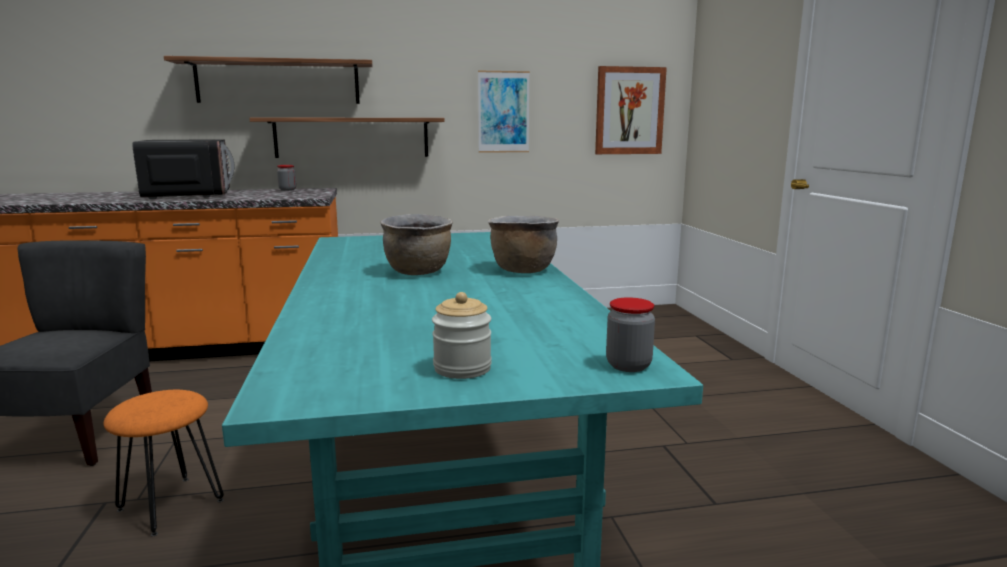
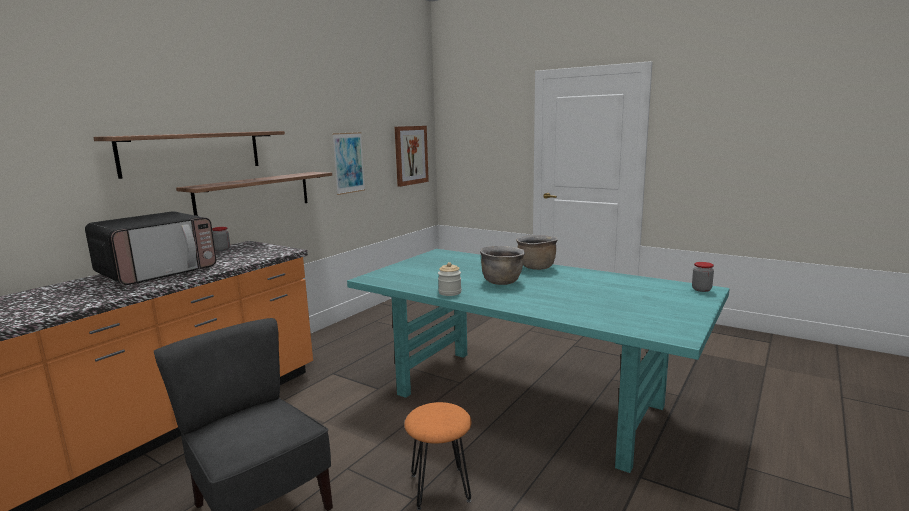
camera: 45 degrees left, 0 degrees up
(189, 194) = (158, 272): microwave -> microwave turned 105 degrees clockwise
(462, 368) = (676, 308): jar -> jar (450, 292)

